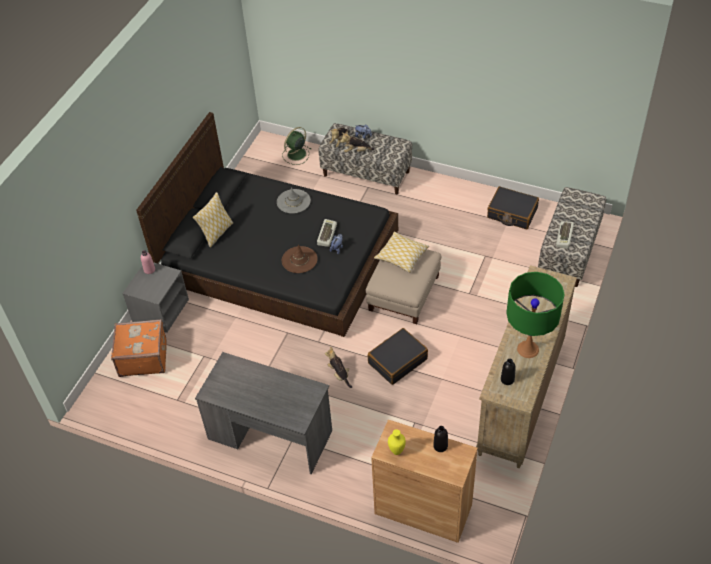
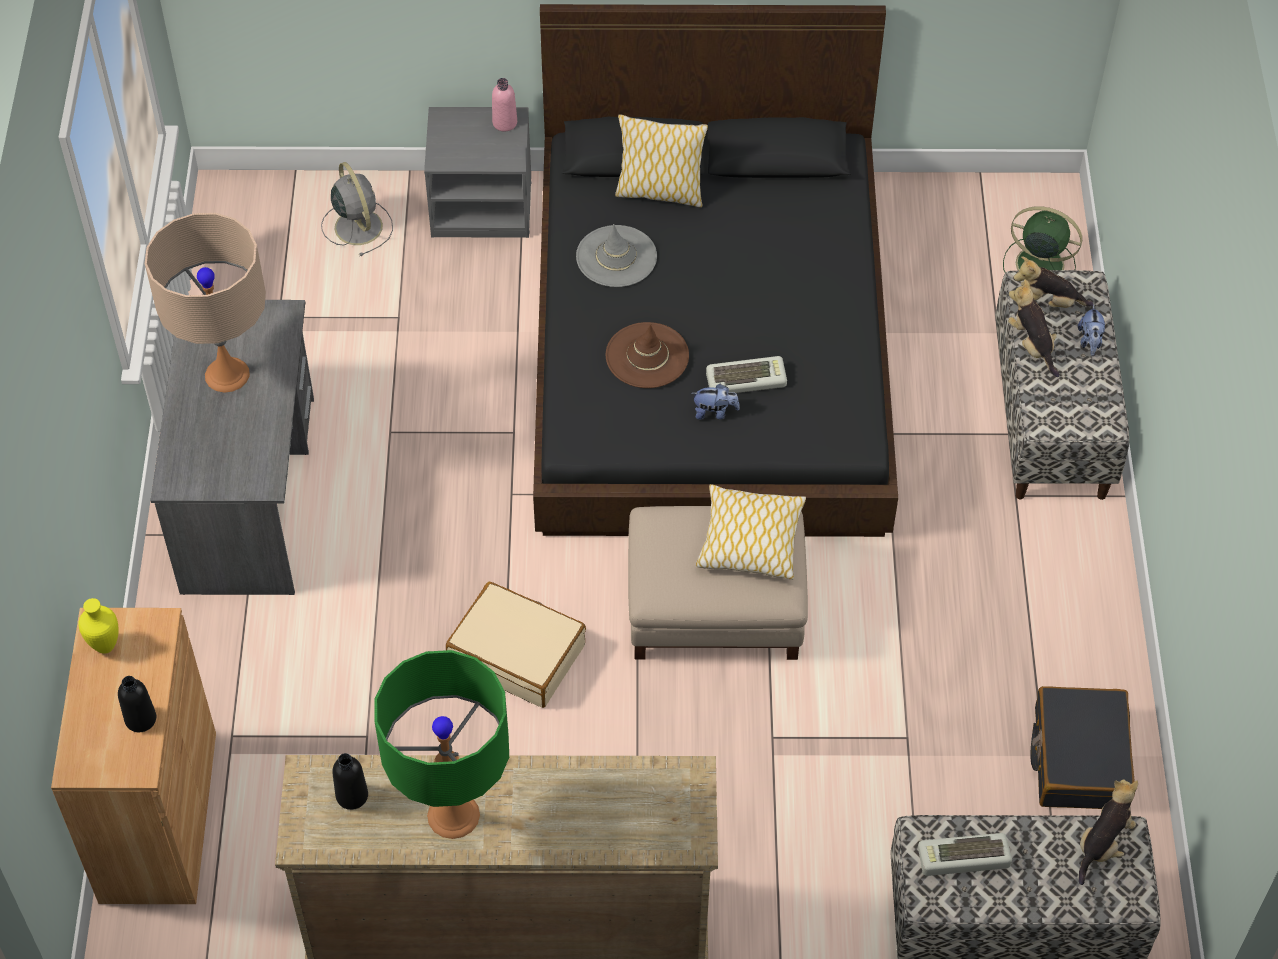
camera: 65 degrees right, 5 degrees up
(143, 357) = (357, 225): orange suitcase -> grey fan
(249, 389) = (227, 374): none -> beige table lamp
(293, 201) = (816, 287): grey hat -> grey hat (616, 257)
(339, 374) = (440, 560): plush toy -> plush toy (1103, 843)
(397, 361) = (517, 654): black suitcase -> beige suitcase

